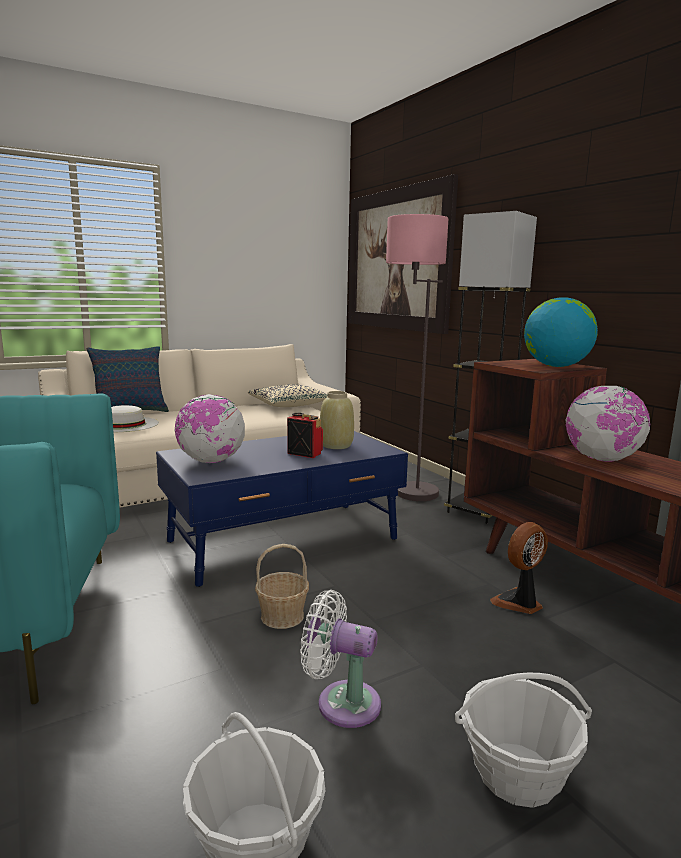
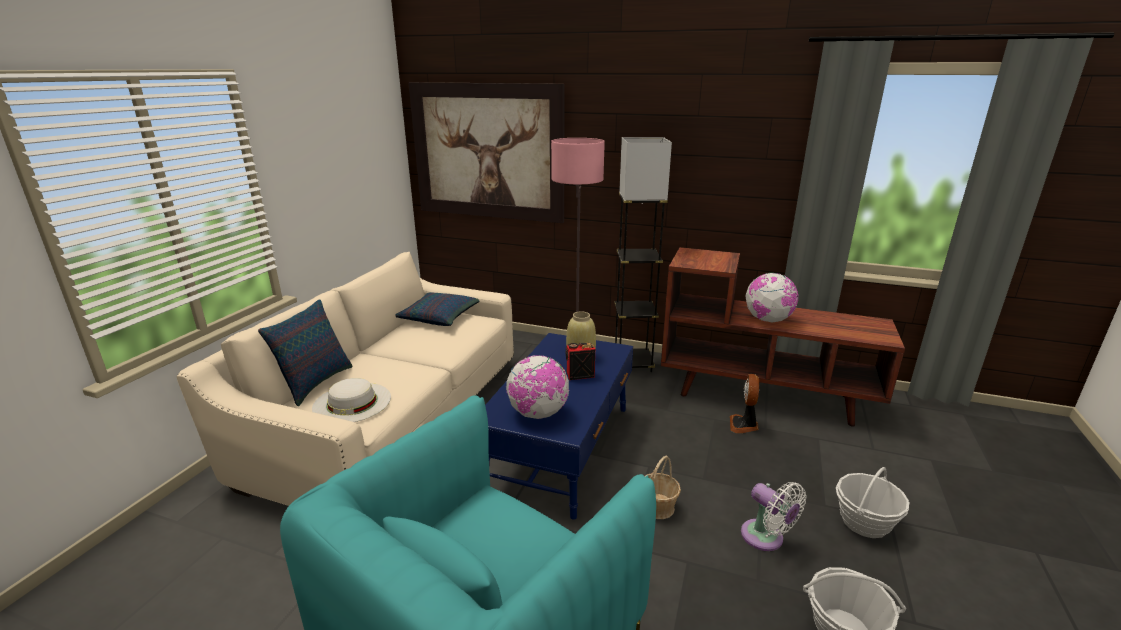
camera: 40 degrees left, 10 degrees up
(287, 404) = (439, 317): beige pillow -> blue pillow
(342, 702) = (765, 538): white fan -> white fan turned 105 degrees counterclockwise
(556, 366) = (718, 259): globe -> none

